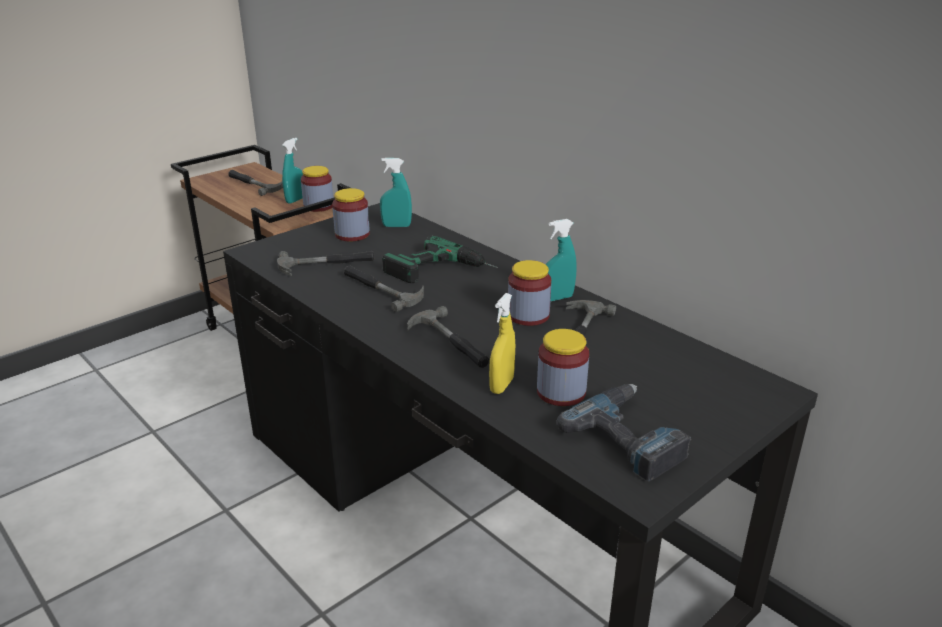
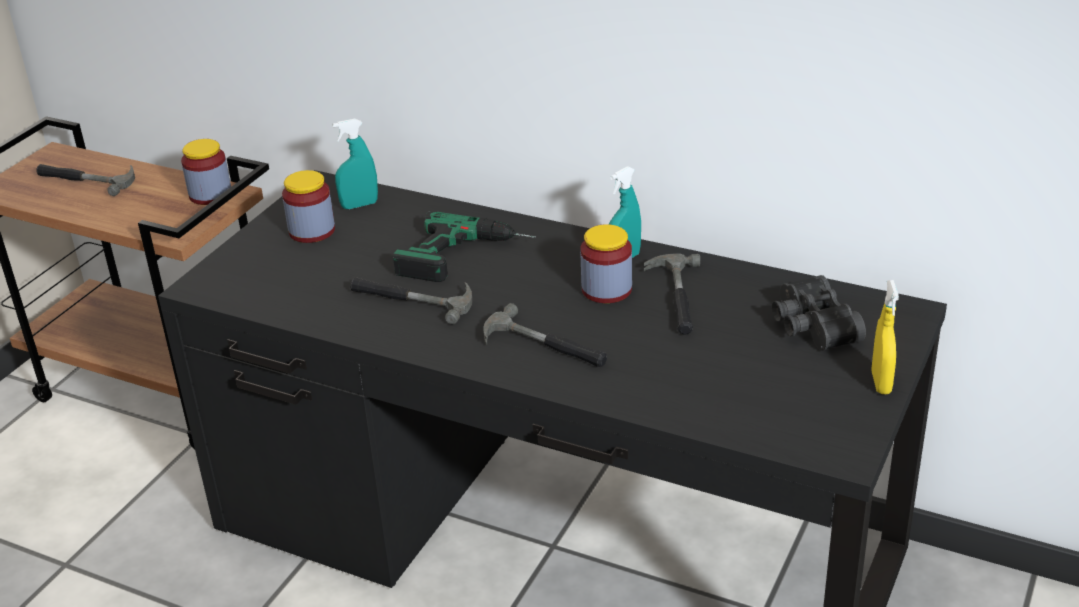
camera: 20 degrees left, 5 degrees up
(295, 200) = (169, 192): turquoise spray bottle -> none
(326, 265) = (315, 282): hammer -> none
(502, 385) = (636, 382): yellow spray bottle -> yellow spray bottle (881, 383)
(561, 392) = (702, 372): jar -> none
(630, 437) = (801, 401): power drill -> none
(678, 381) = (810, 326): none -> black binoculars

